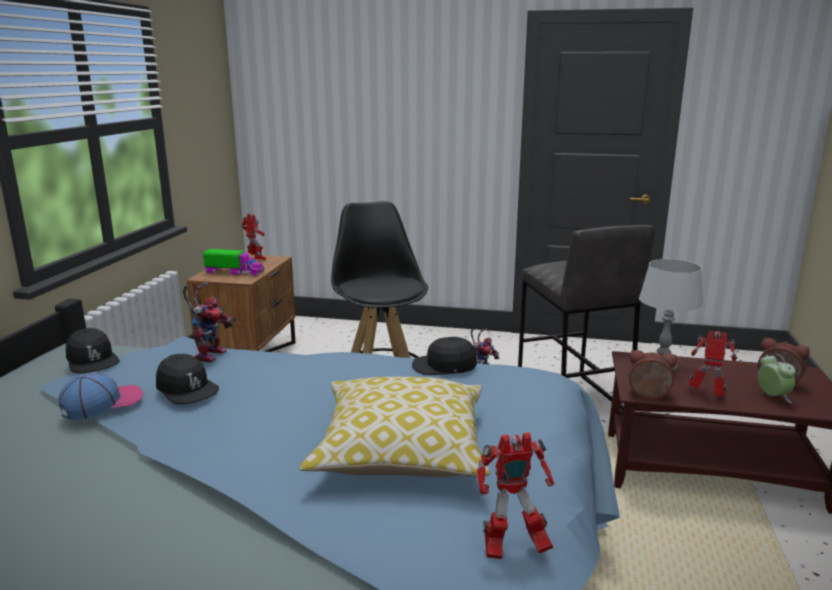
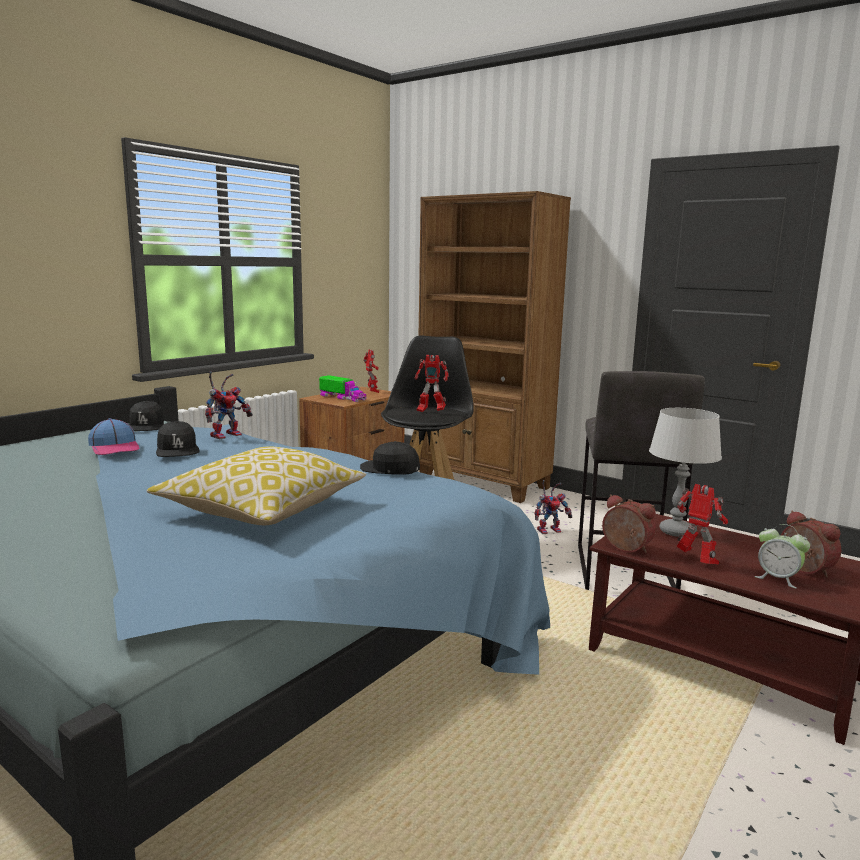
camera: 25 degrees right, 5 degrees down
(102, 403) = (115, 447): cap -> cap turned 75 degrees clockwise
(379, 334) = (483, 483): none -> brown bookcase
(512, 549) = (241, 578): toy robot -> toy robot (430, 411)
(772, 397) = (778, 579): alarm clock -> alarm clock turned 120 degrees clockwise

